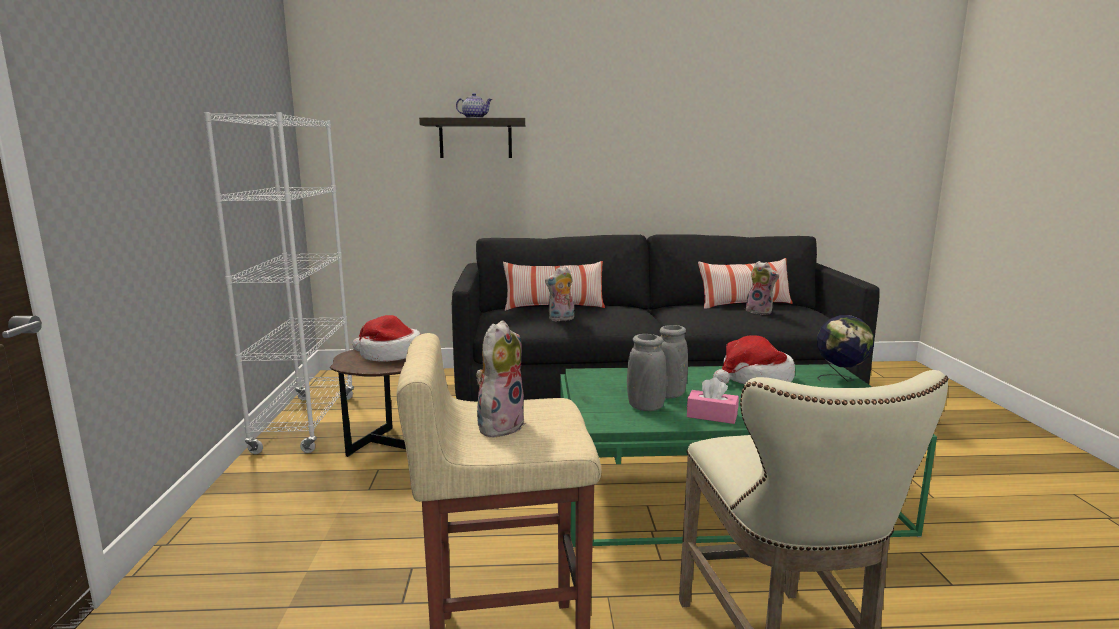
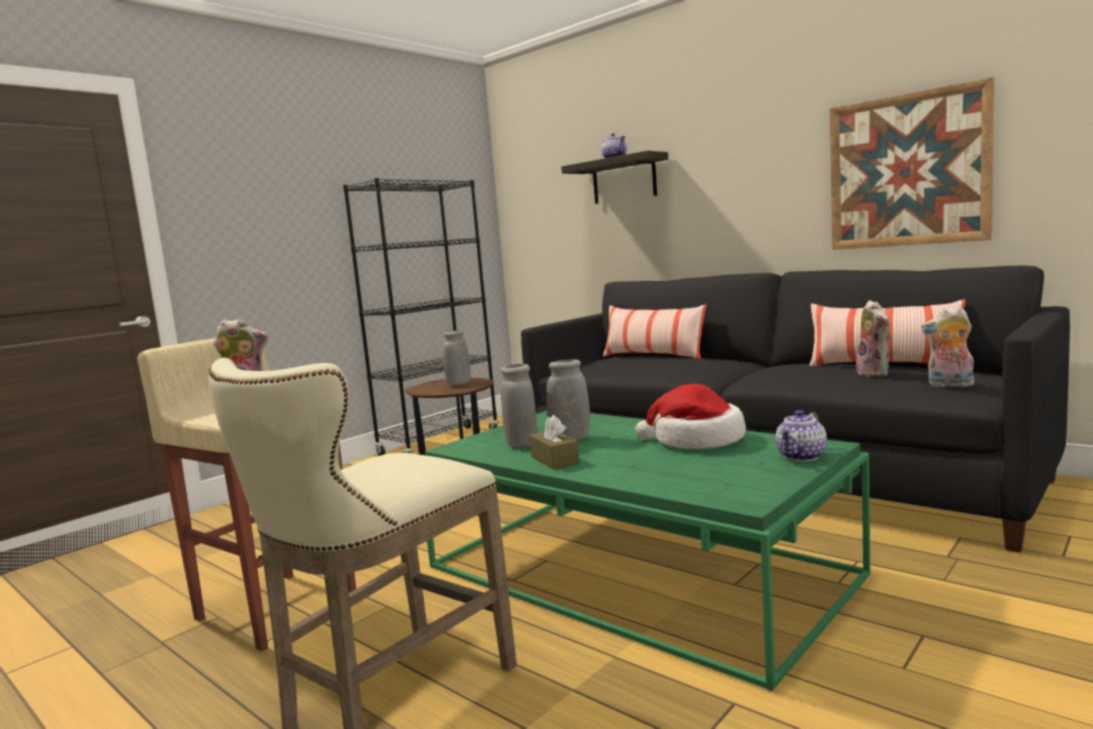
camera: 45 degrees right, 5 degrees down
(306, 423) = (440, 443): white bookcase -> black bookcase
(389, 355) = (458, 384): hat -> grey vase
(561, 319) = (625, 366): plush toy -> plush toy (949, 385)
(712, 416) = (554, 460): pink tissue box -> brown tissue box
(721, 163) = (907, 170): none -> picture
(840, 379) = (802, 457): globe -> teapot

